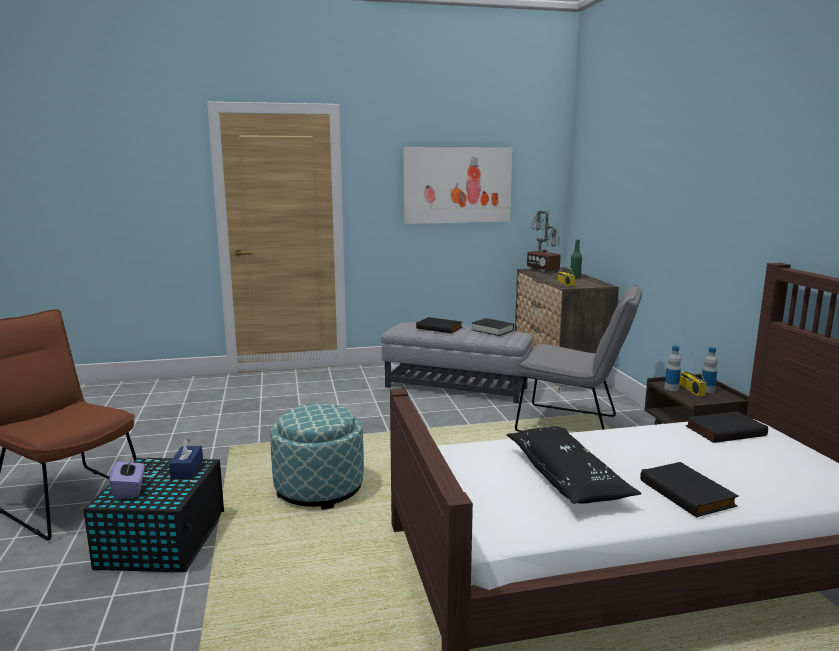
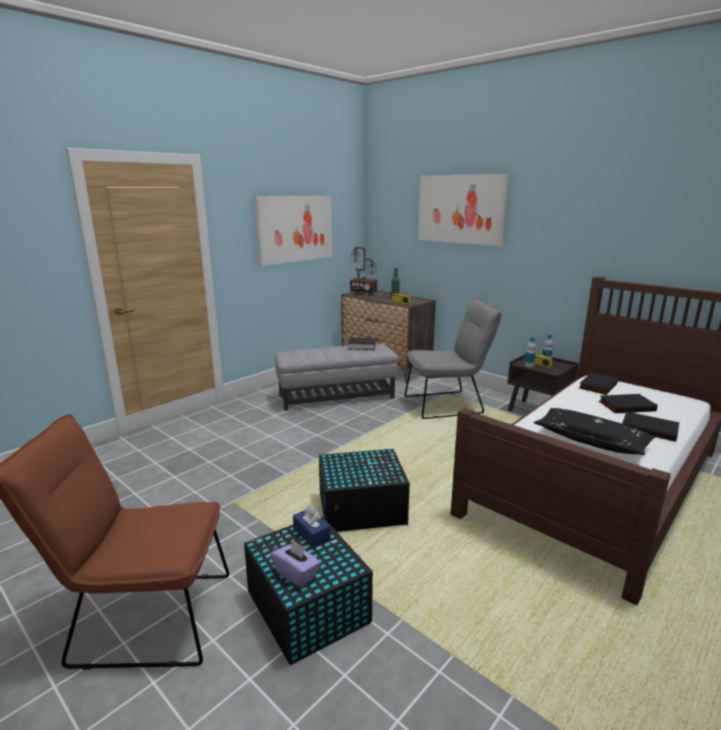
camera: 35 degrees left, 5 degrees up
(319, 489) = (363, 509): ottoman -> black storage box
(440, 327) = (323, 351): black book -> black book (626, 406)
(649, 162) = (461, 209): none -> picture

